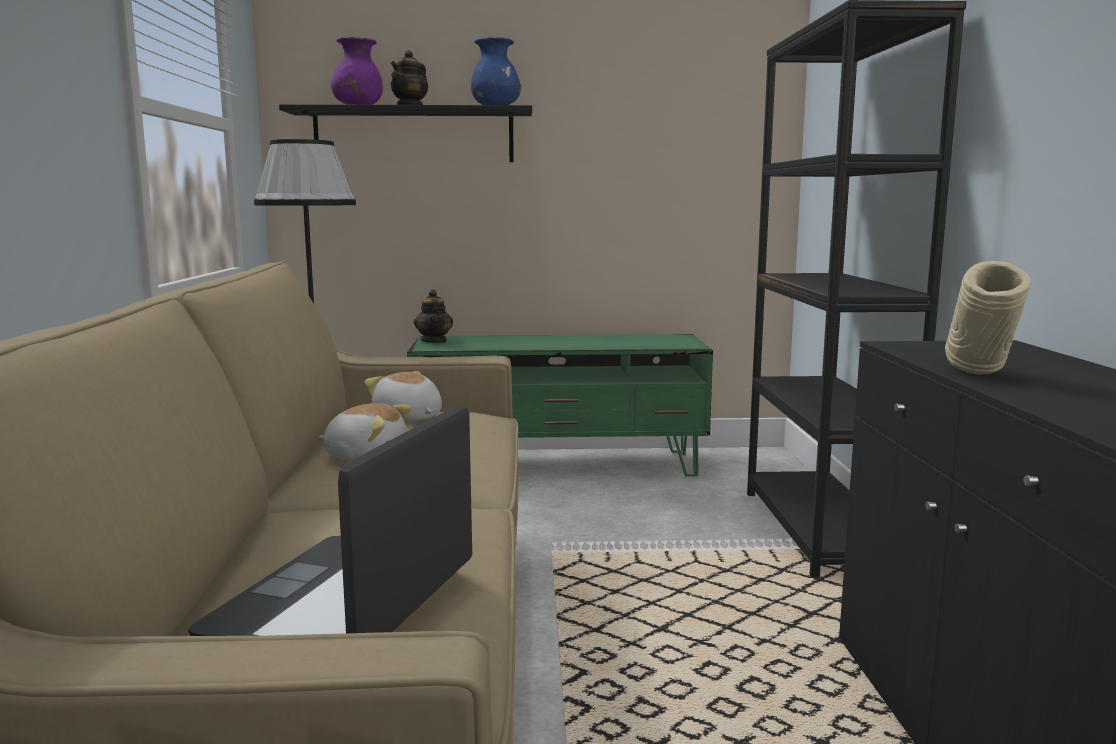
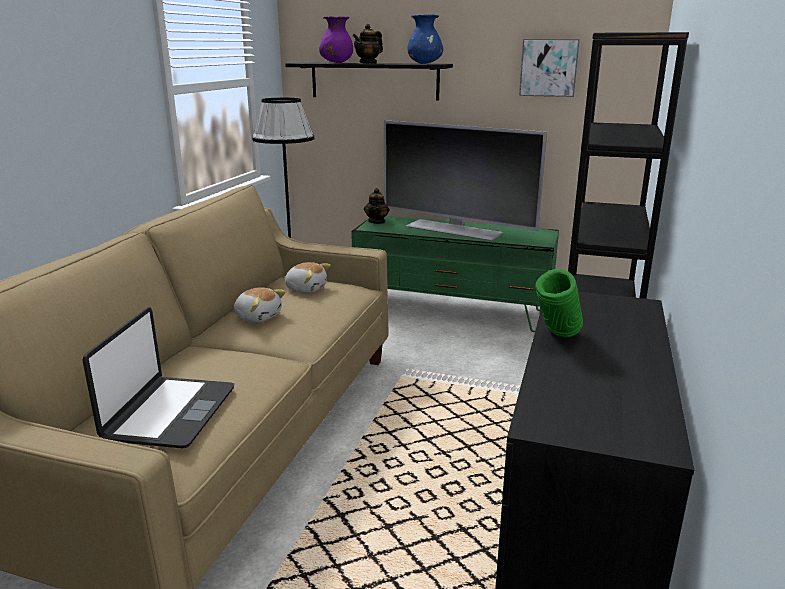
camera: 20 degrees right, 10 degrees up
(347, 601) = (169, 413): laptop -> laptop turned 150 degrees clockwise
(408, 418) = (306, 289): plush toy -> plush toy turned 135 degrees clockwise
(556, 341) = (454, 229): none -> television
(663, 115) = (548, 67): none -> picture
(979, 376) = (556, 338): beige vase -> green vase

